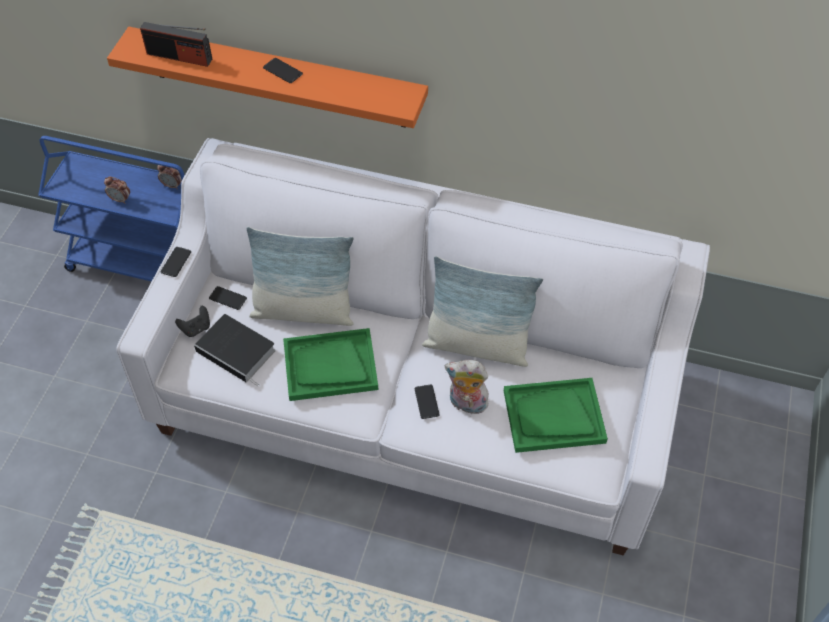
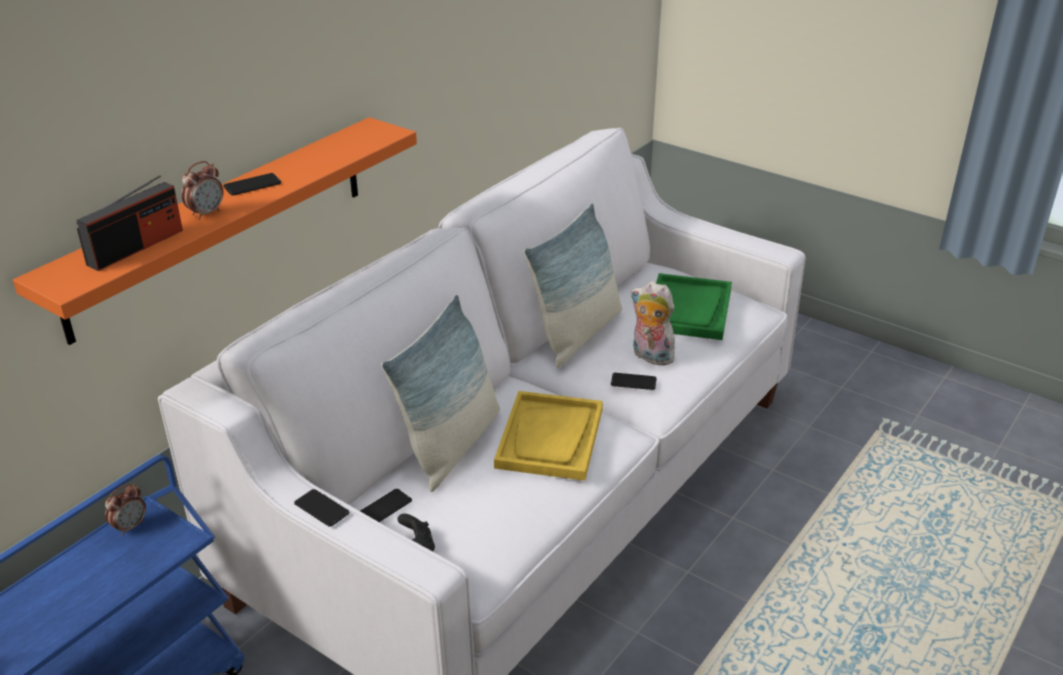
camera: 70 degrees left, 20 degrees down
(120, 199) = (104, 590): alarm clock -> alarm clock (206, 213)
(238, 351) = (483, 511): book -> none
(330, 366) = (550, 438): green tray -> yellow tray
(466, 404) = (650, 356): plush toy -> plush toy turned 90 degrees clockwise

